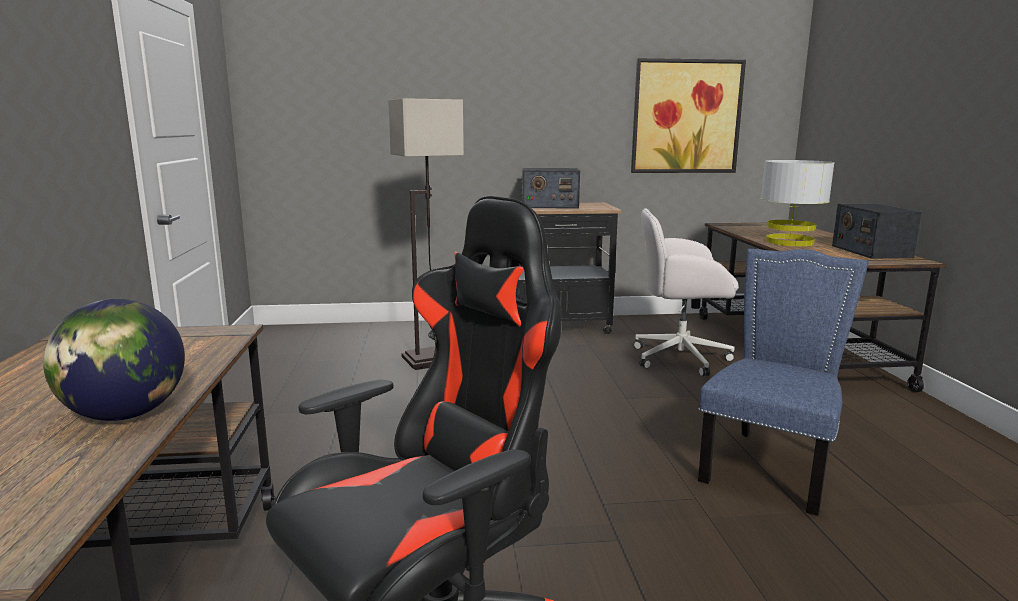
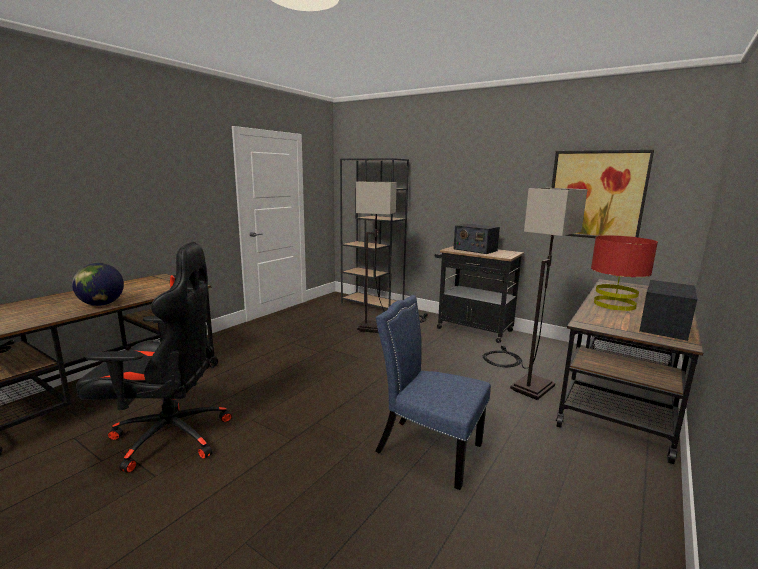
camera: 40 degrees right, 0 degrees up
(362, 330) = (372, 305): none -> bookcase
(680, 358) = (515, 371): white office chair -> floor lamp
(769, 470) = (430, 451): blue chair -> blue chair turned 135 degrees counterclockwise
(789, 242) = (614, 304): grey table lamp -> red table lamp

